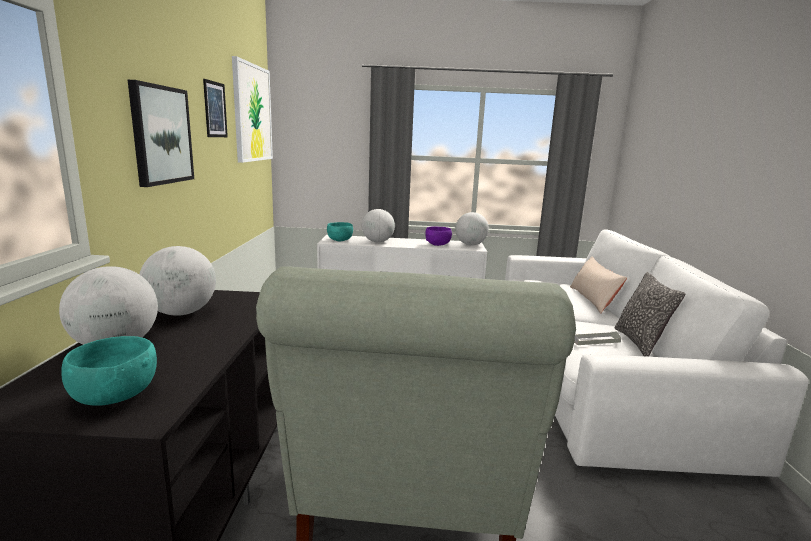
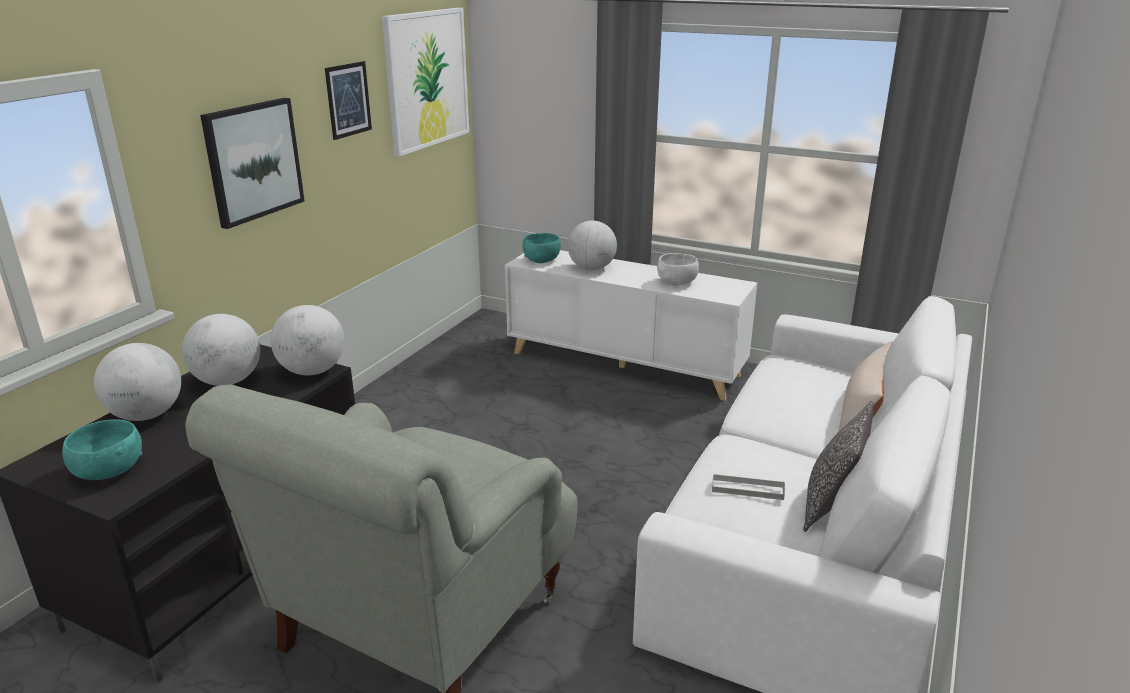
camera: 25 degrees right, 10 degrees up
(438, 244) = (677, 282): purple bowl -> white bowl
(470, 244) = (729, 288): globe -> globe (312, 371)

